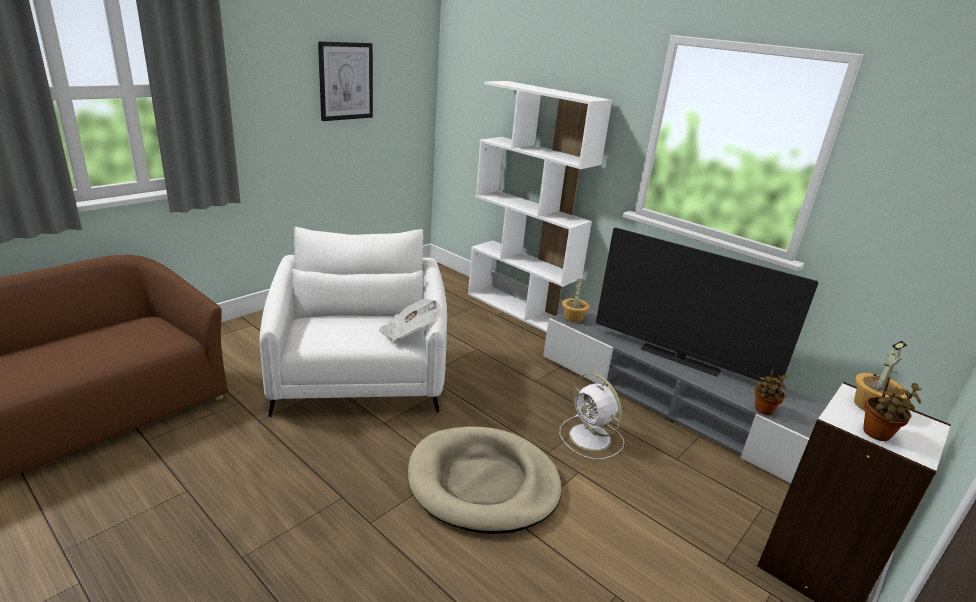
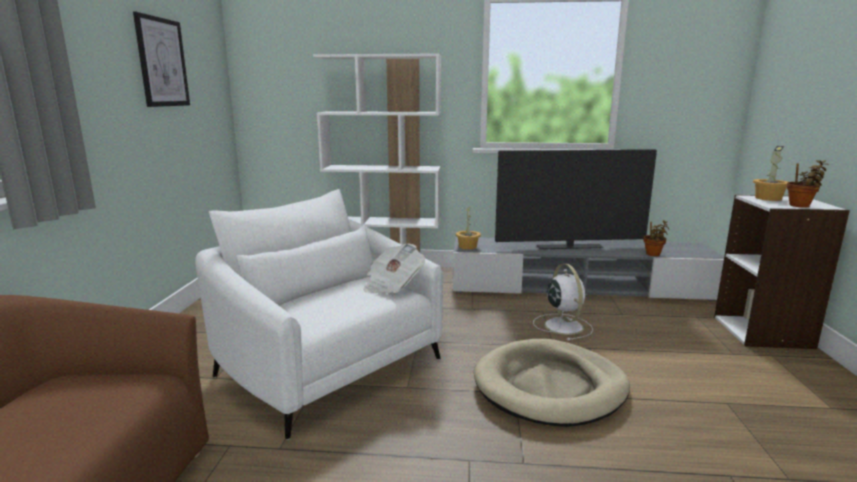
camera: 35 degrees left, 10 degrees down
(591, 438) = (562, 325): white fan -> white fan turned 120 degrees counterclockwise

